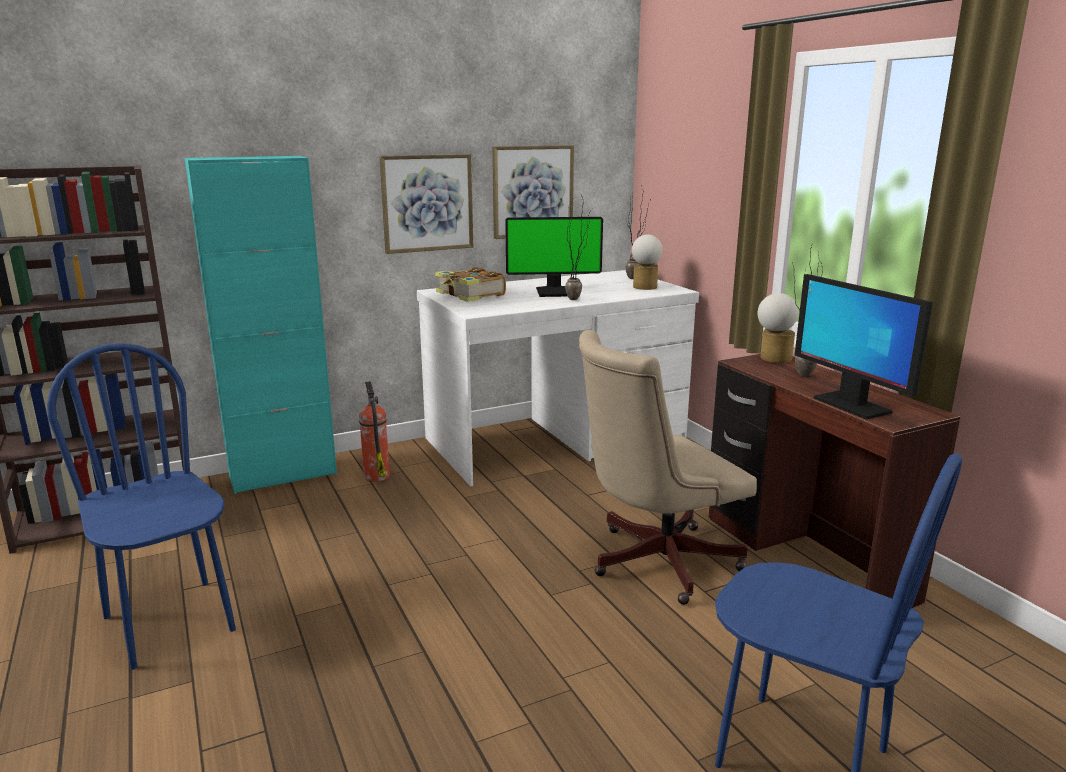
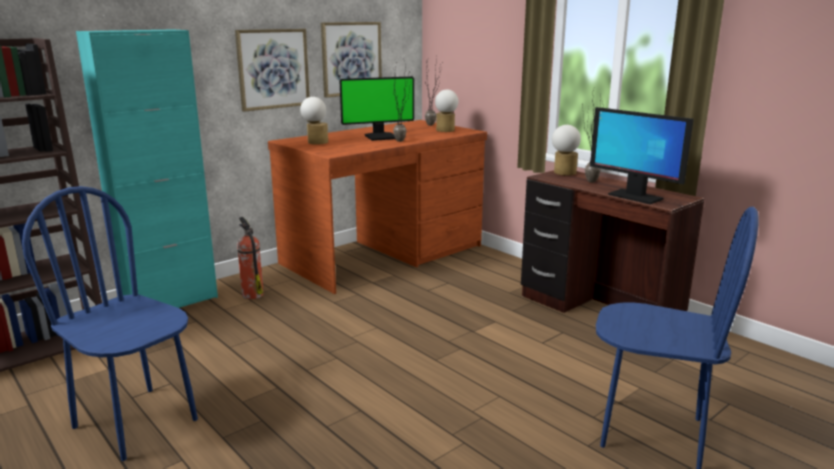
camera: 15 degrees left, 0 degrees up
(470, 295) = (316, 142): book -> table lamp
(556, 440) = (384, 255): white desk -> brown desk
(654, 562) = (498, 329): beige office chair -> none

